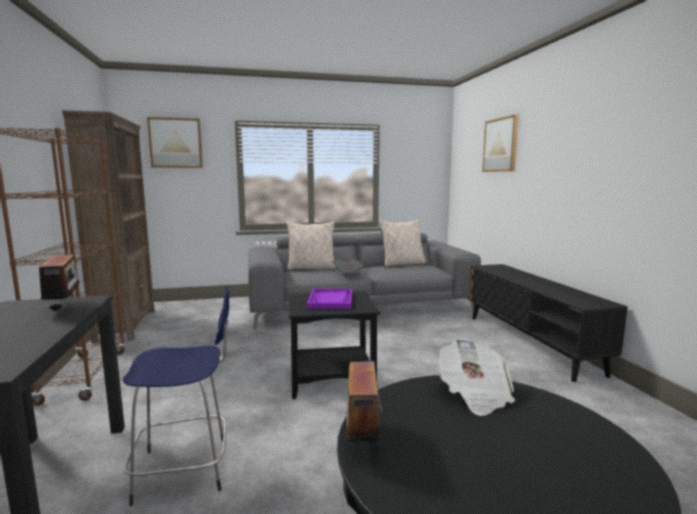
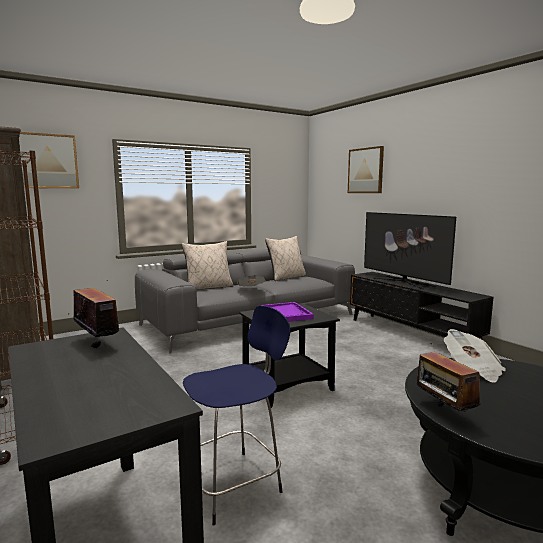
camera: 20 degrees left, 0 degrees up
(523, 278) = (403, 282): none -> television

